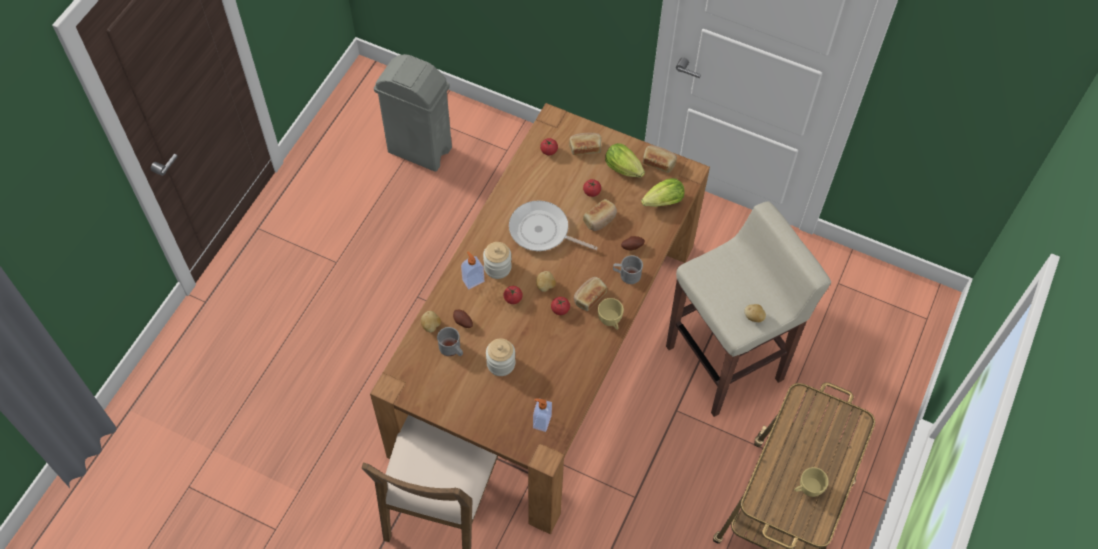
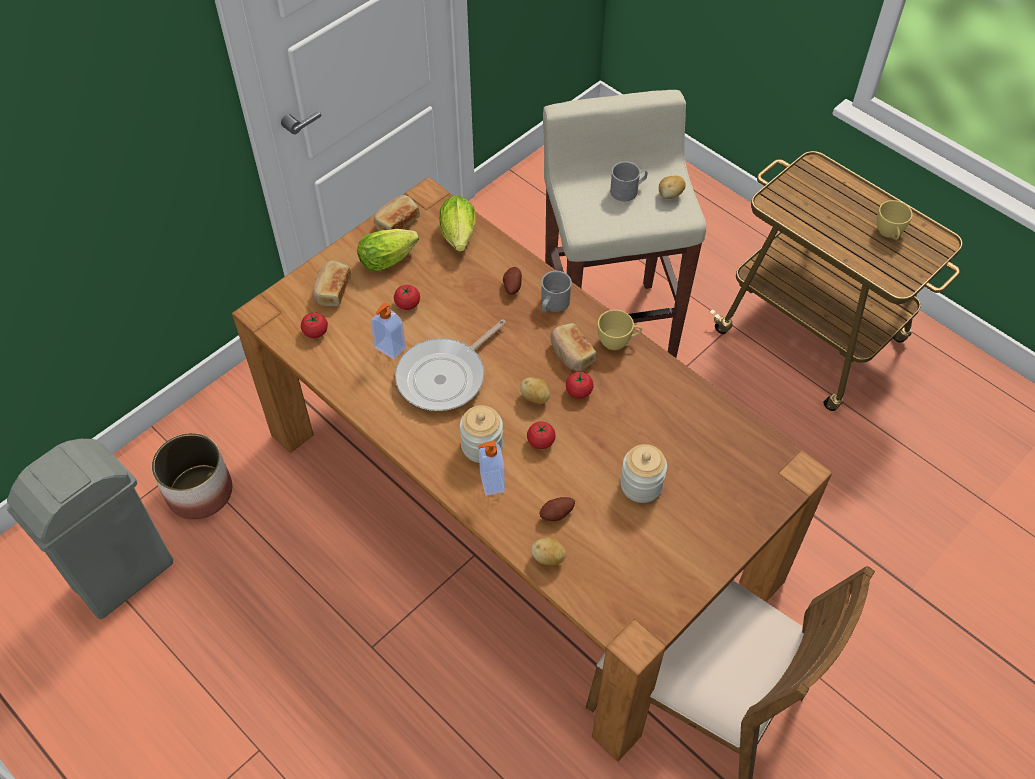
camera: 70 degrees left, 5 degrees down
(452, 349) = (597, 540): grey mug -> grey mug (628, 190)
(489, 164) = (199, 491): none -> planter
(541, 421) = (746, 461): soap dispenser -> soap dispenser (389, 349)
(600, 219) = (456, 308): bread -> none

